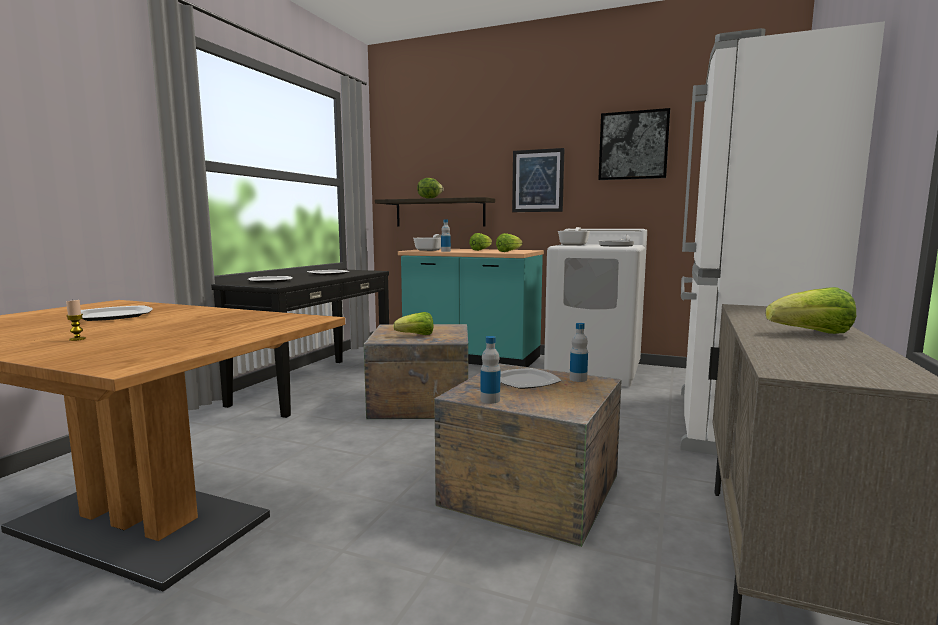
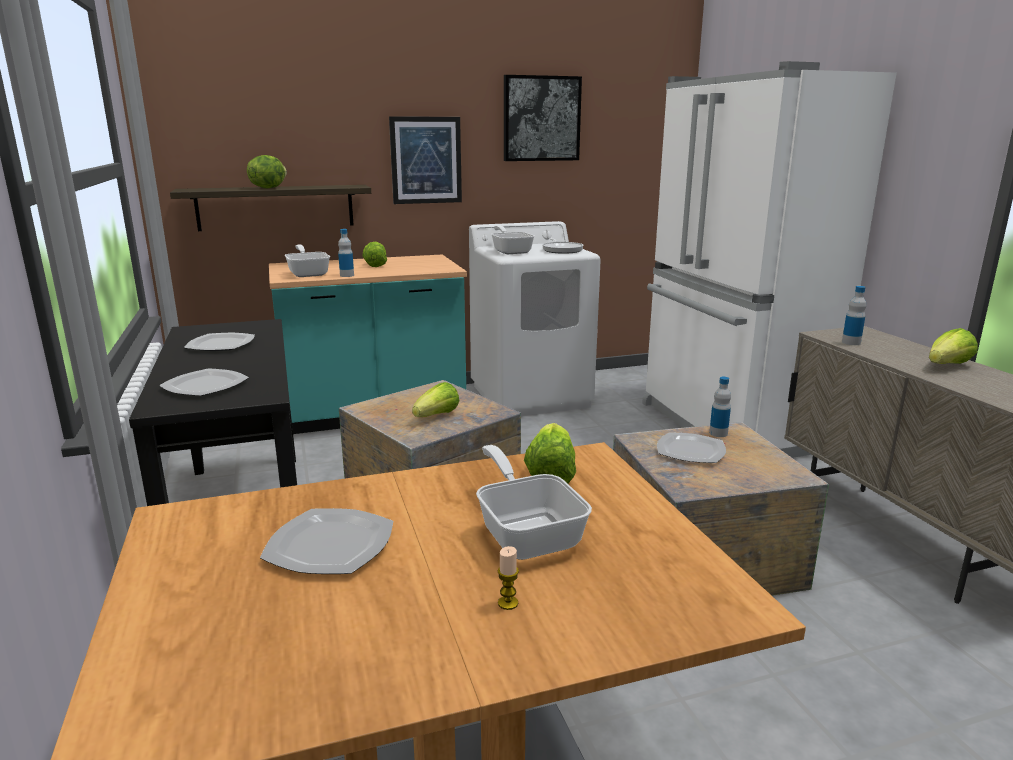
camera: 40 degrees left, 10 degrees up
(176, 328) = (527, 532): none -> frying pan
(490, 400) = (720, 485): bottle -> bottle (851, 342)
(508, 252) = (431, 267): lettuce -> lettuce (551, 474)

